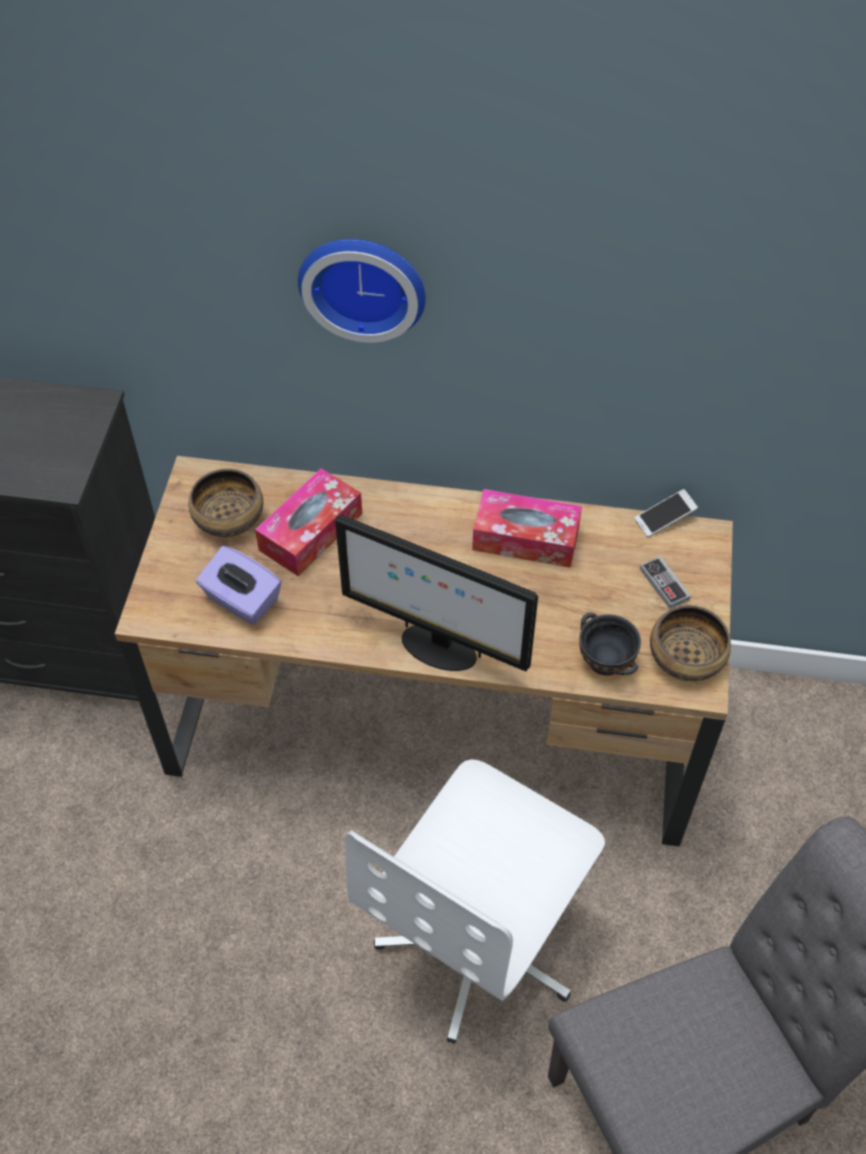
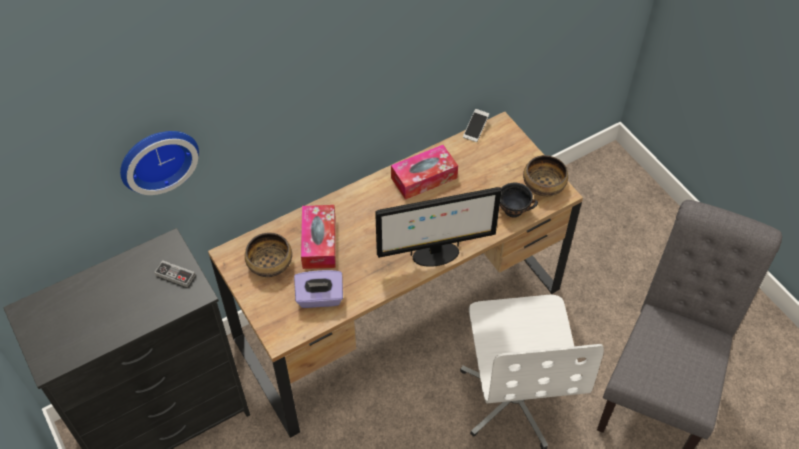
camera: 40 degrees left, 0 degrees up
(363, 282) = (306, 85): wall clock -> wall clock (157, 157)
(664, 584) = (504, 158): game controller -> game controller (175, 275)

